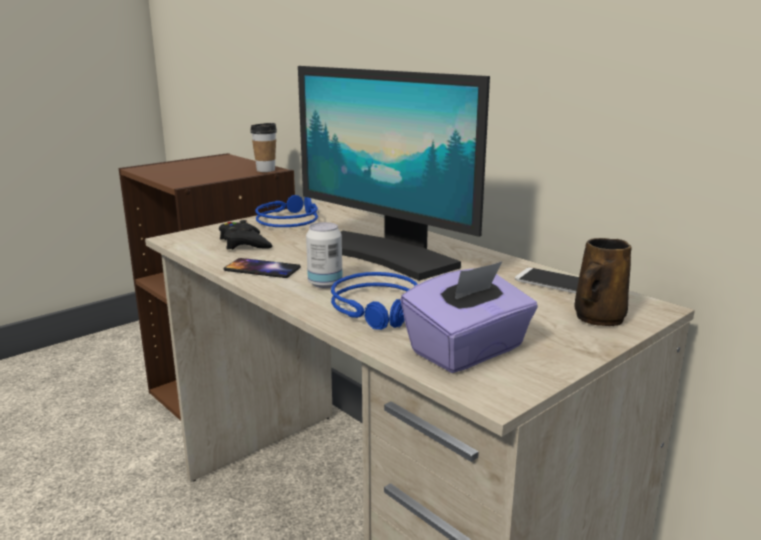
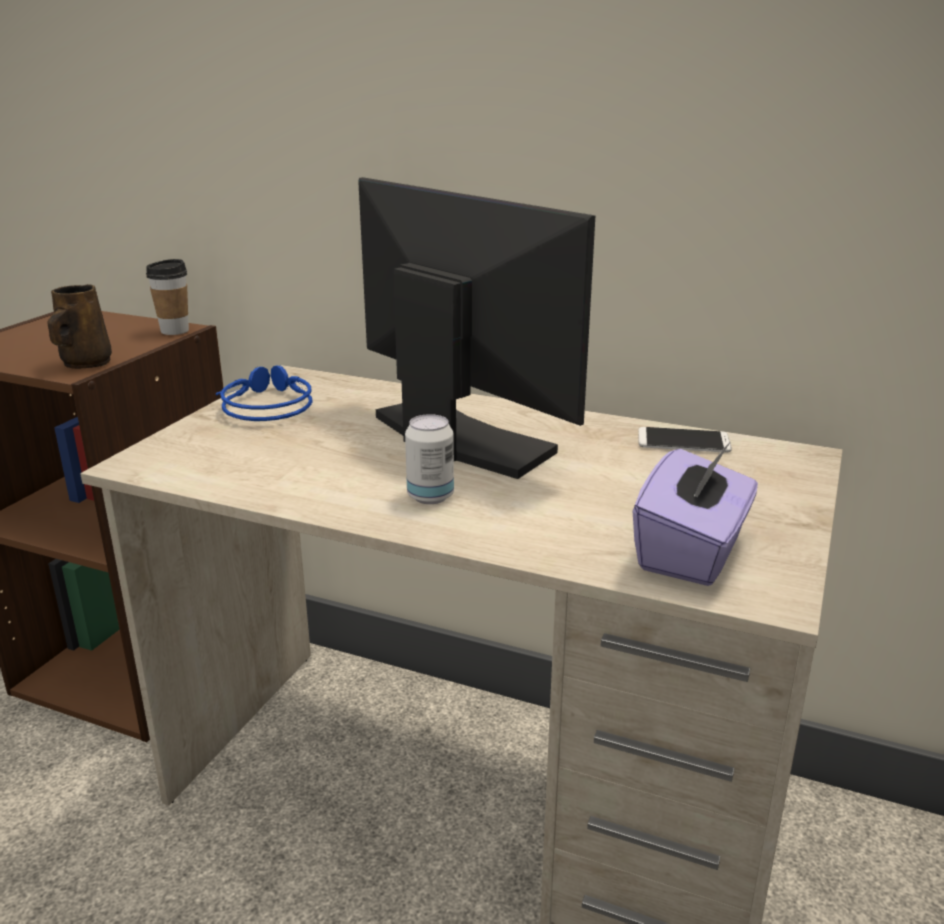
camera: 25 degrees left, 5 degrees up
(244, 243) = (247, 454): black game controller -> none
(262, 269) = (322, 491): phone -> none
(380, 309) = (539, 520): blue headphones -> none
(386, 255) = (458, 439): monitor -> monitor turned 150 degrees counterclockwise
(597, 319) = (771, 481): brown mug -> brown mug (85, 364)

